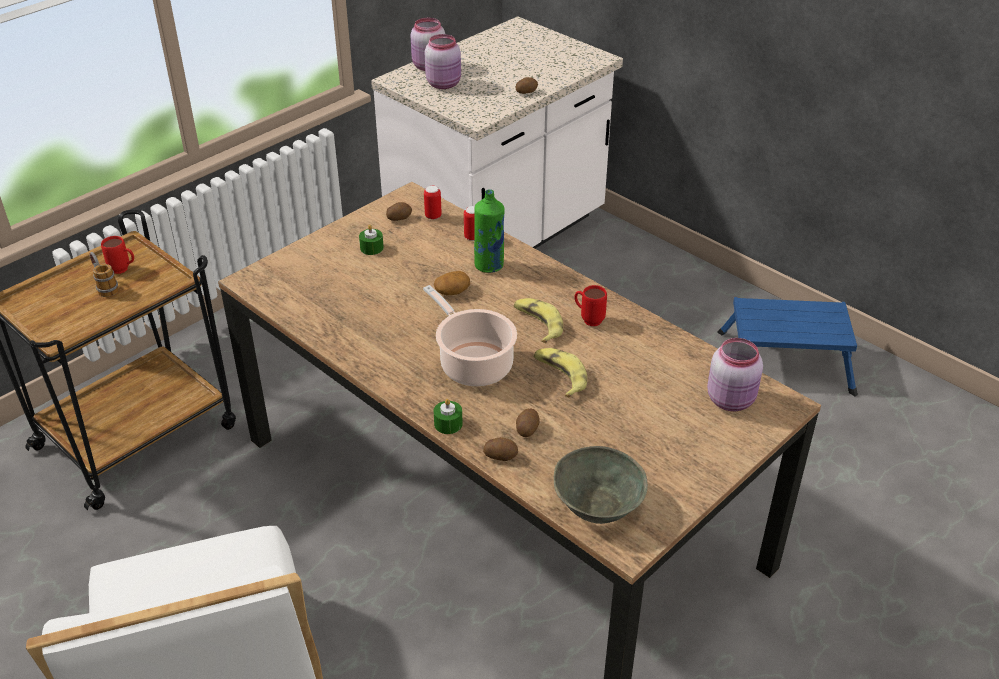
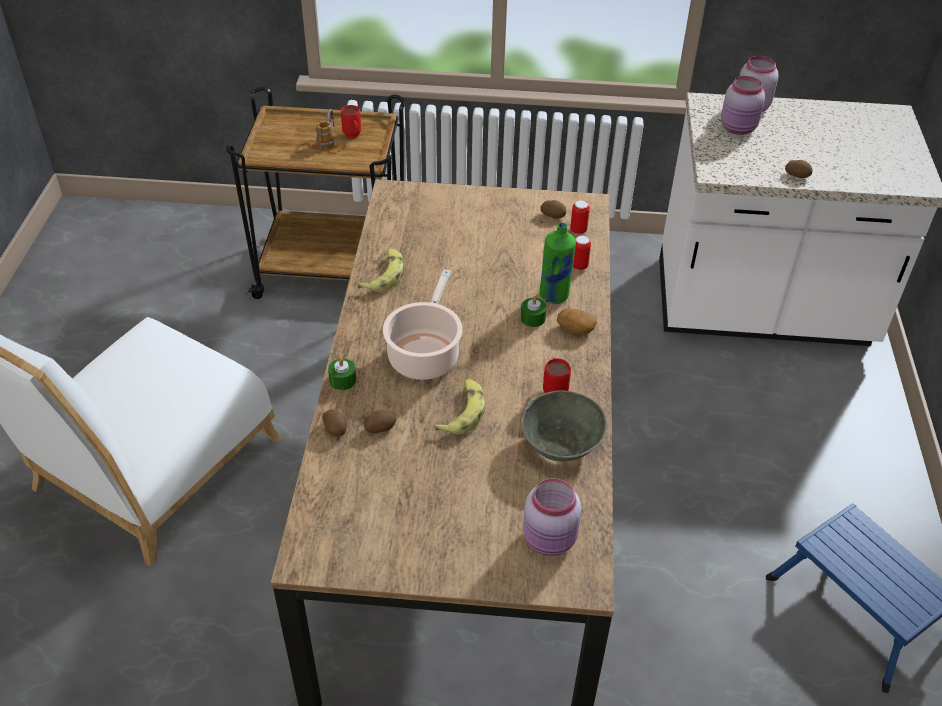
camera: 50 degrees right, 5 degrees up
(371, 248) = (499, 224): green candle -> green candle (533, 318)
(452, 292) = (497, 294): potato -> potato (575, 329)
(537, 324) = (513, 364): banana -> banana (384, 275)
(596, 505) = (332, 516): grey bowl -> grey bowl (560, 444)

